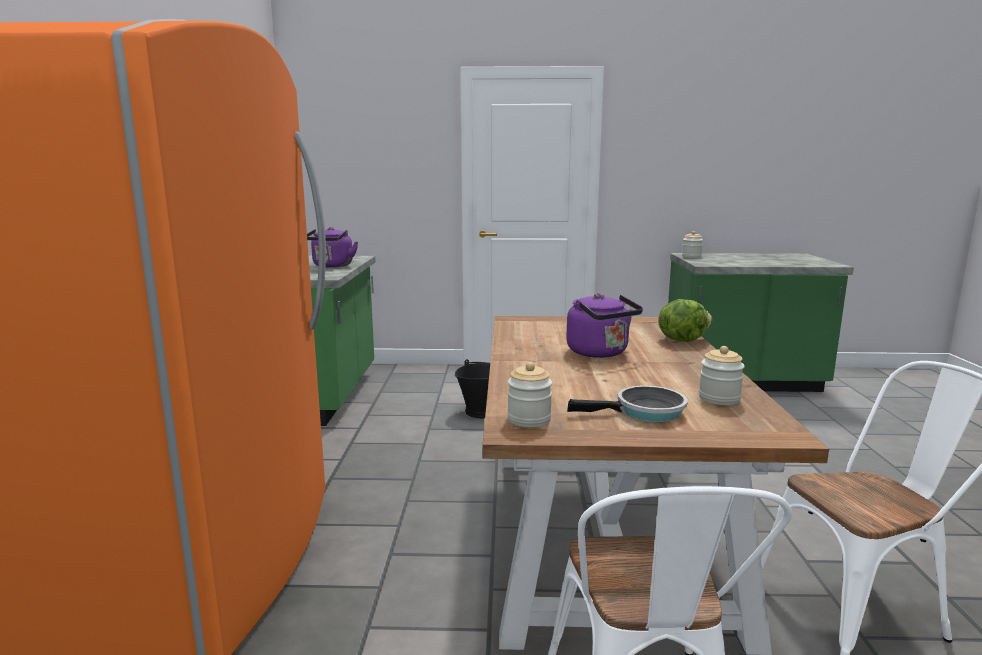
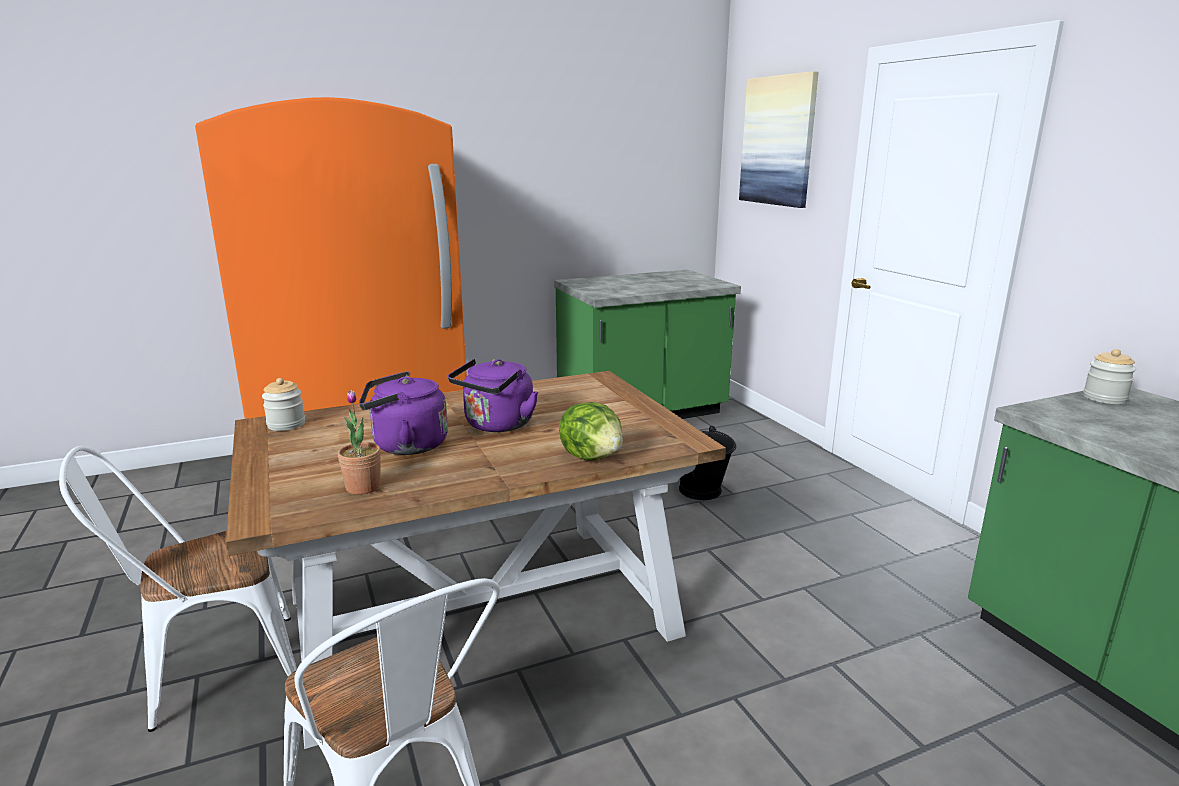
camera: 65 degrees right, 5 degrees up
(332, 266) = (654, 287): purple kettle -> purple kettle (405, 446)
(367, 133) = (778, 141): none -> picture
(644, 412) = (313, 459): frying pan -> none
(719, 398) = (363, 487): jar -> potted plant

